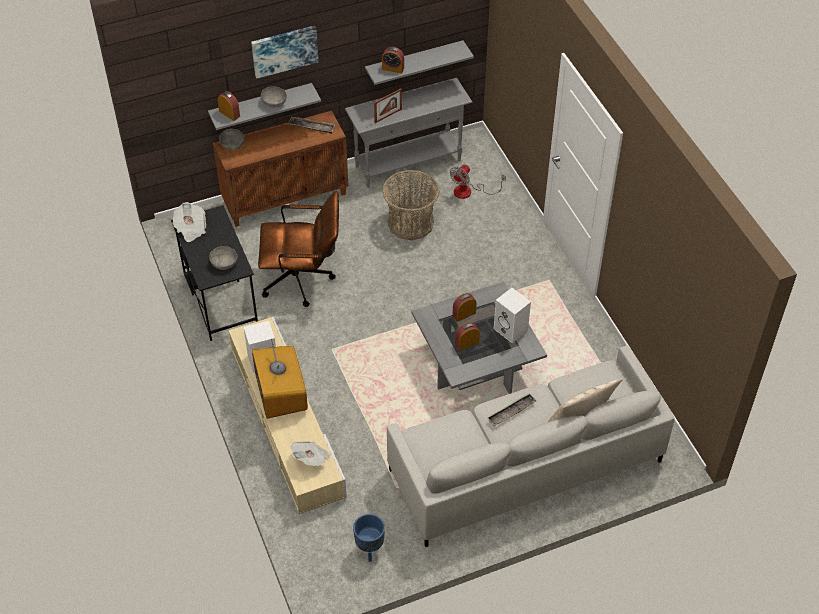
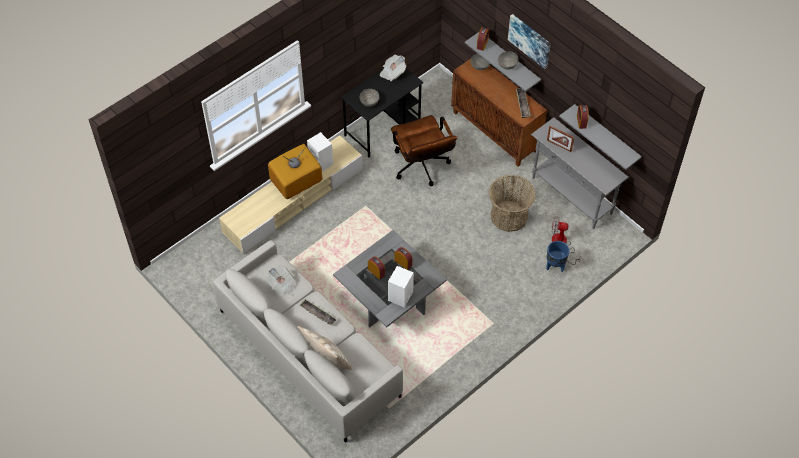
camera: 70 degrees right, 5 degrees up
(311, 458) = (250, 216): newspaper -> newspaper (282, 284)
(369, 549) = (208, 280): blue planter -> blue planter (554, 266)

